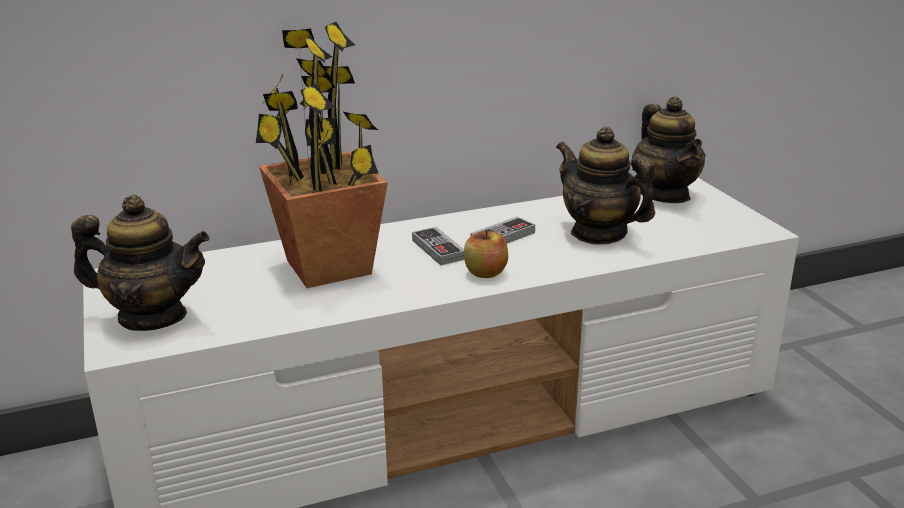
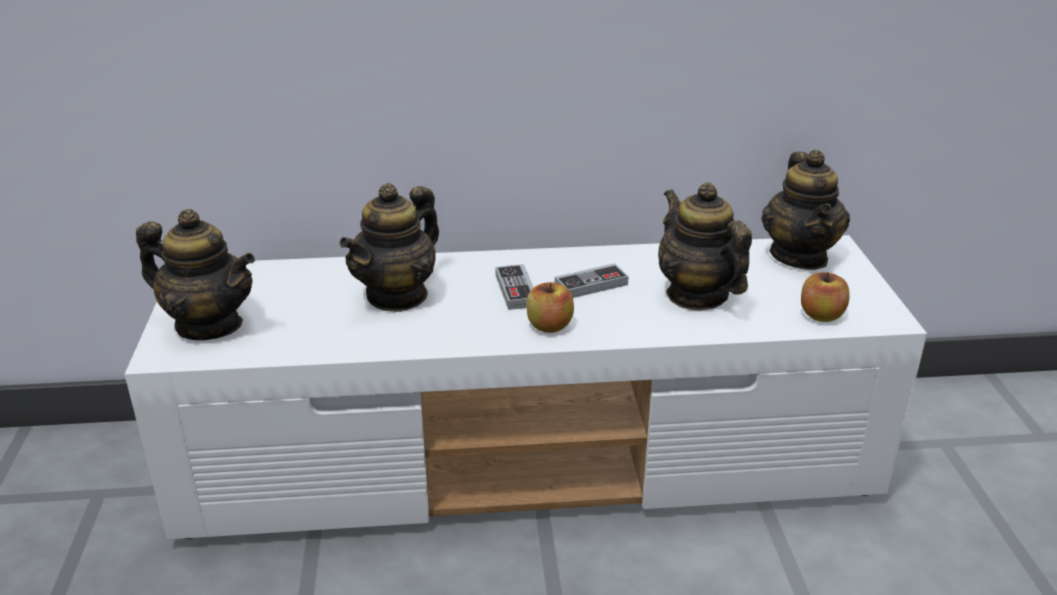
camera: 15 degrees right, 5 degrees up
(329, 268) = (397, 295): potted plant -> teapot
(709, 234) = (821, 315): none -> apple

